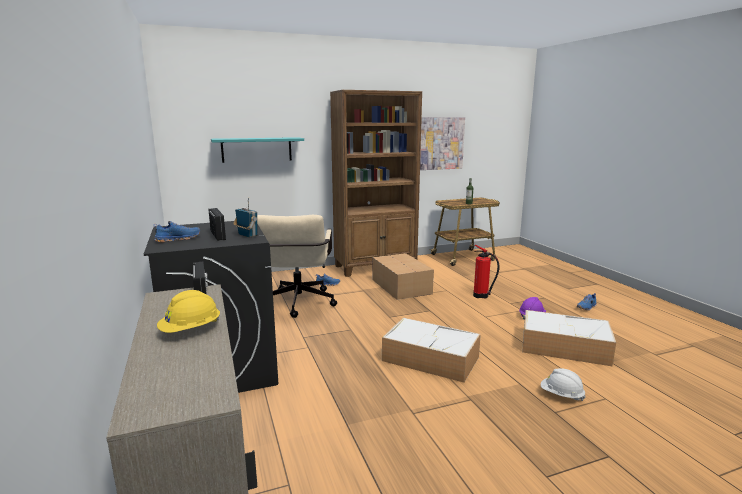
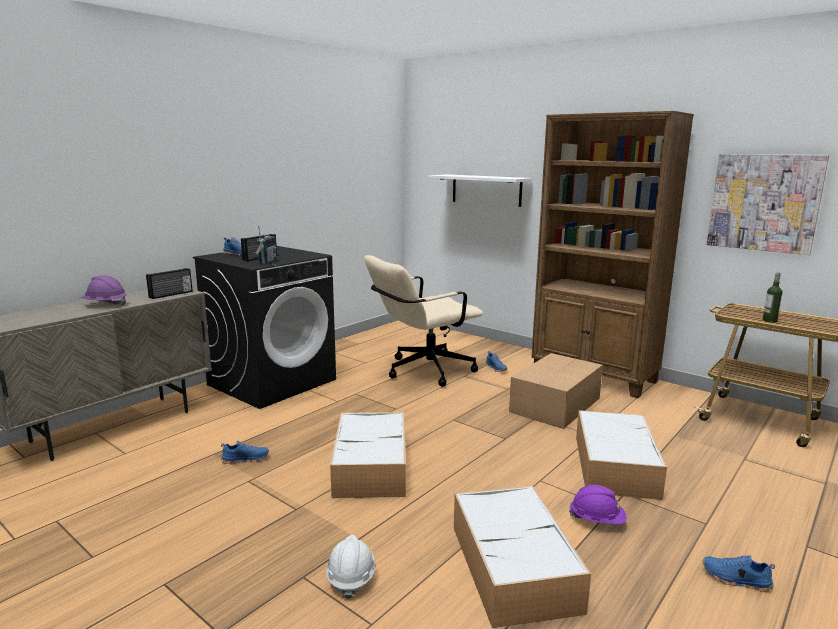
camera: 60 degrees right, 0 degrees up
(191, 330) = (105, 305): yellow hard hat -> purple hard hat
(257, 149) = (486, 190): turquoise shelf -> white shelf
(373, 408) = (245, 459): none -> blue shoe
(482, 296) = (614, 465): fire extinguisher -> storage box

